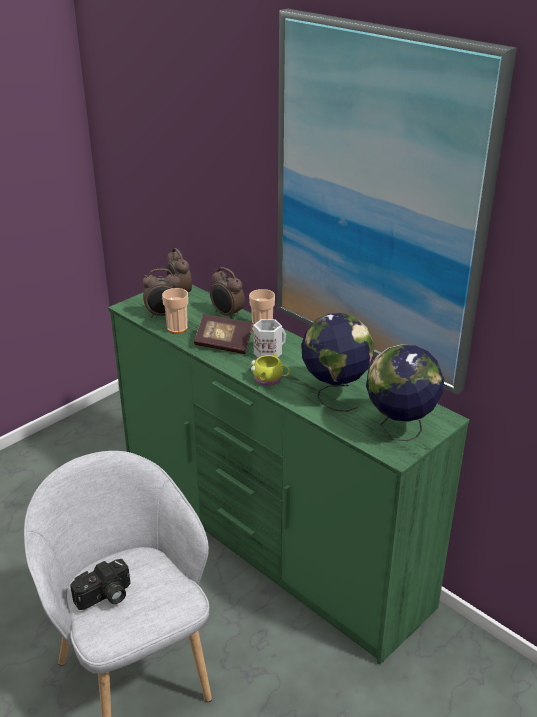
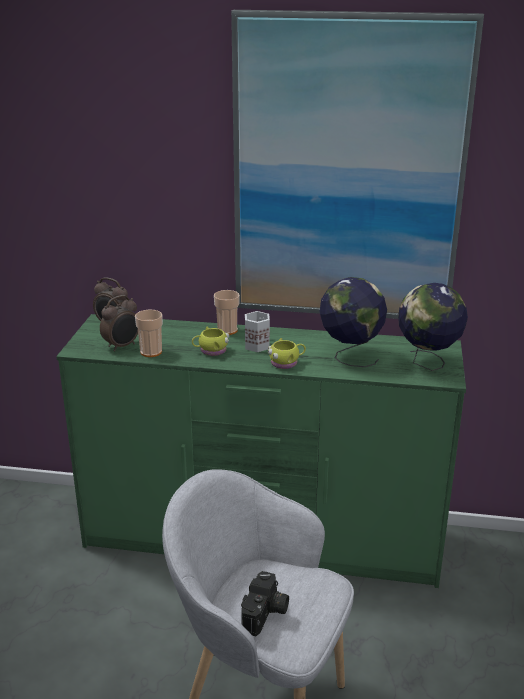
camera: 35 degrees left, 5 degrees down
(224, 344) = (211, 351): book -> yellow mug
(227, 315) = (181, 329): alarm clock -> none

